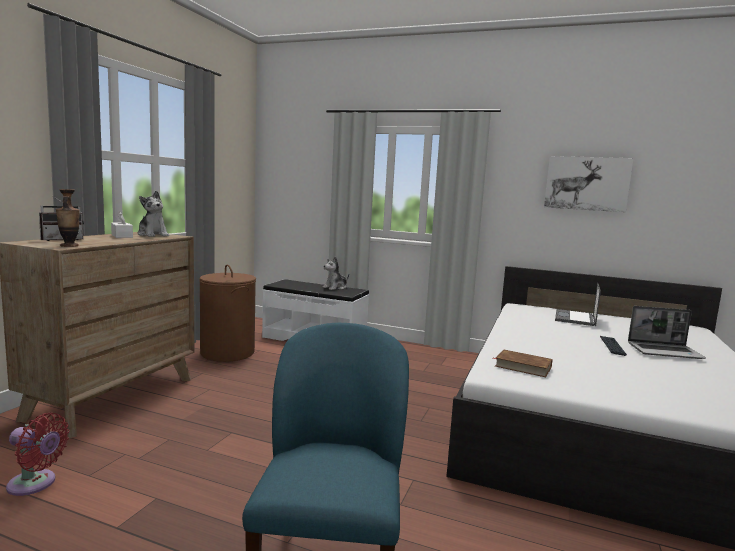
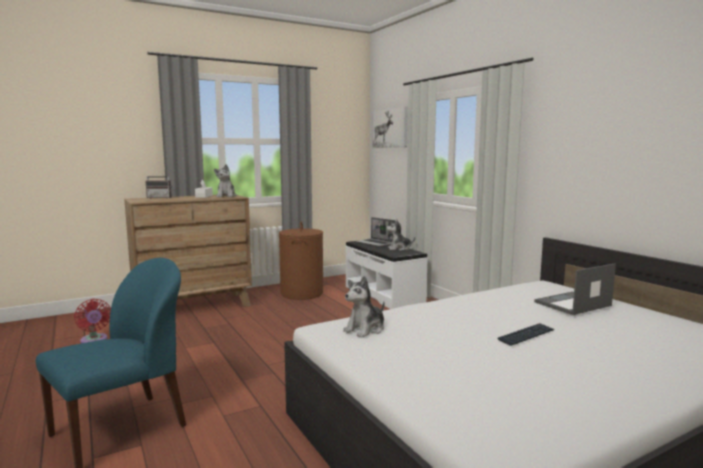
camera: 40 degrees right, 0 degrees up
(69, 246) = (146, 201): vase -> none
(523, 366) = (365, 329): brown book -> plush toy
(586, 183) = (632, 135): picture -> picture (390, 128)
(665, 351) = (589, 354): laptop -> laptop (376, 243)

